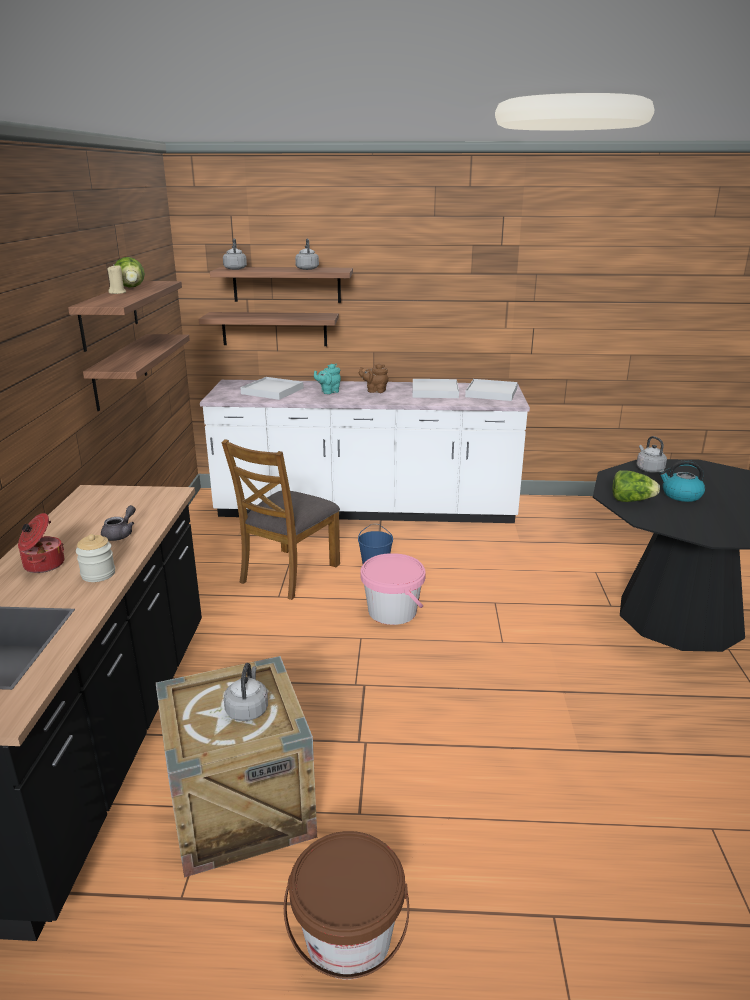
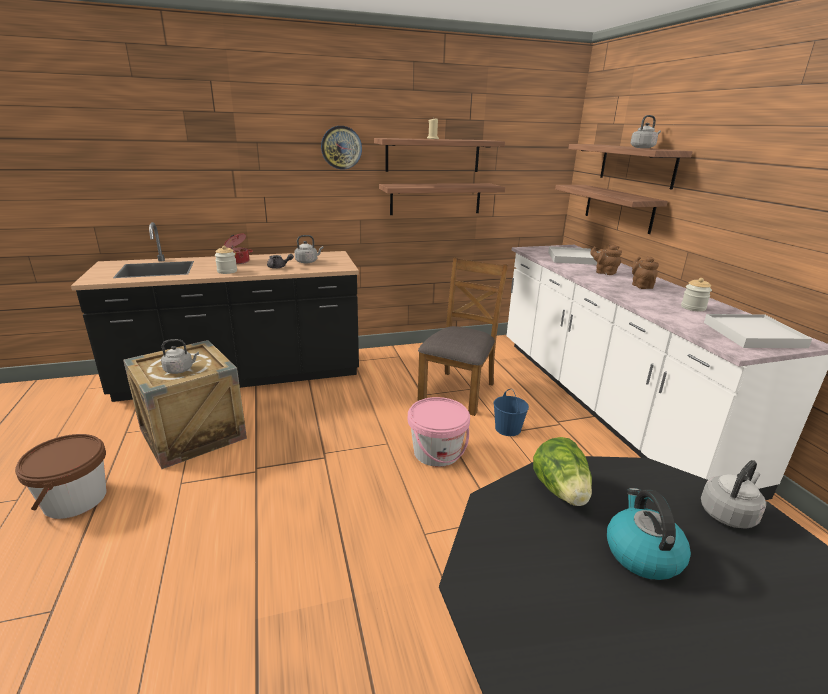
camera: 70 degrees right, 0 degrees up
(47, 332) = (341, 147): none -> wall clock
(132, 288) = (456, 139): lettuce -> none
(235, 268) = (596, 144): grey kettle -> grey kettle (308, 262)
(288, 573) = (458, 391): brown chair -> brown chair turned 105 degrees clockwise
(328, 392) = (604, 272): turquoise teapot -> brown teapot
(434, 391) = (693, 308): white tray -> jar

